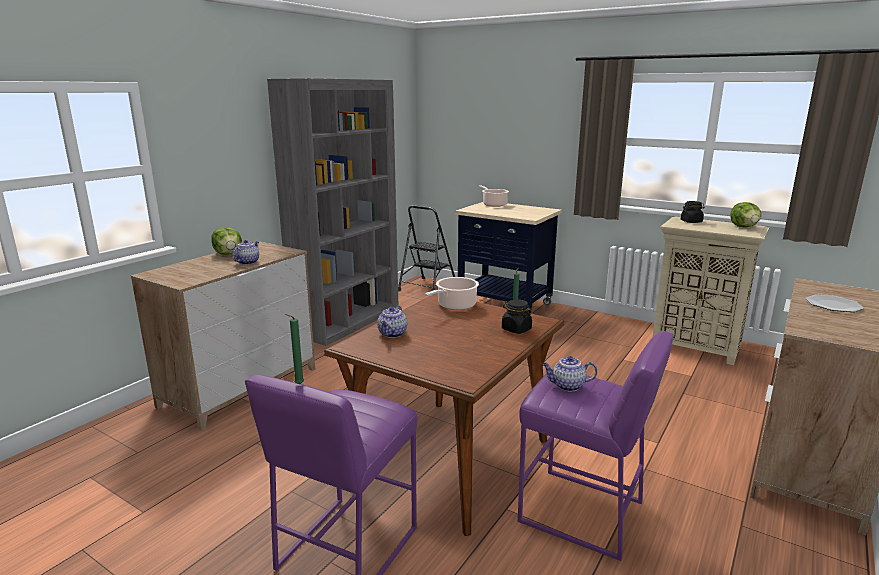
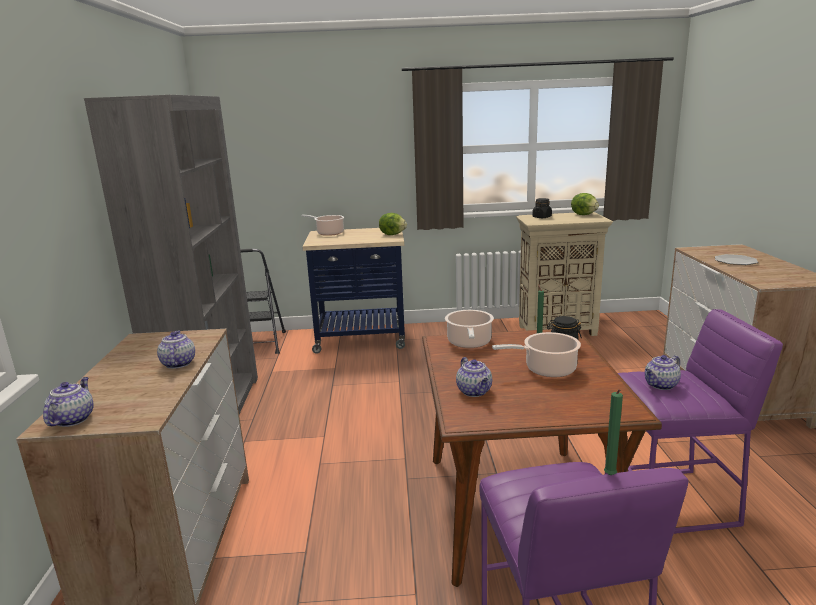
camera: 35 degrees left, 0 degrees up
(161, 274) = (73, 419): none -> teapot
(228, 254) = (122, 361): lettuce -> lettuce (393, 234)
(470, 338) = (547, 369): none -> cooking pot

